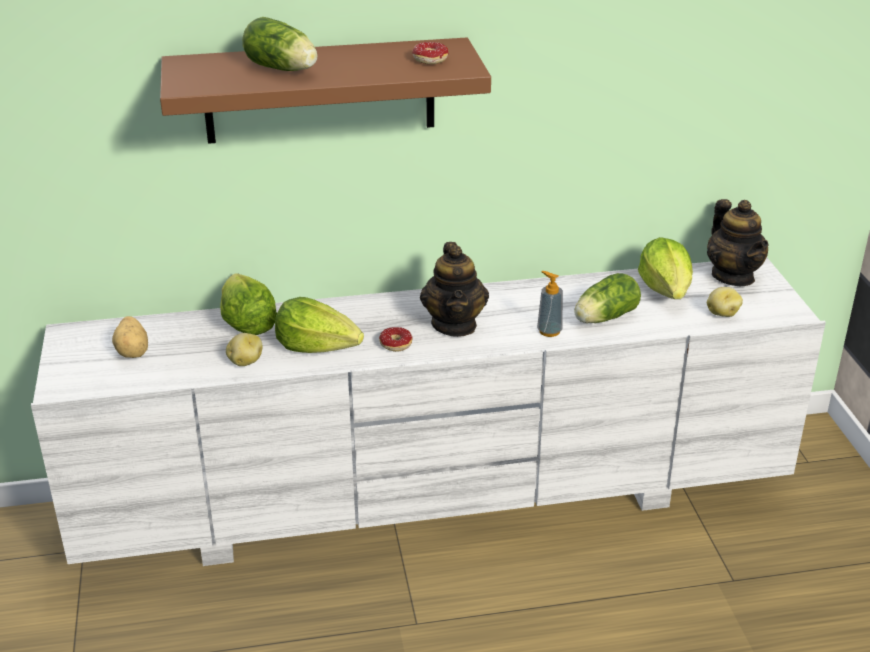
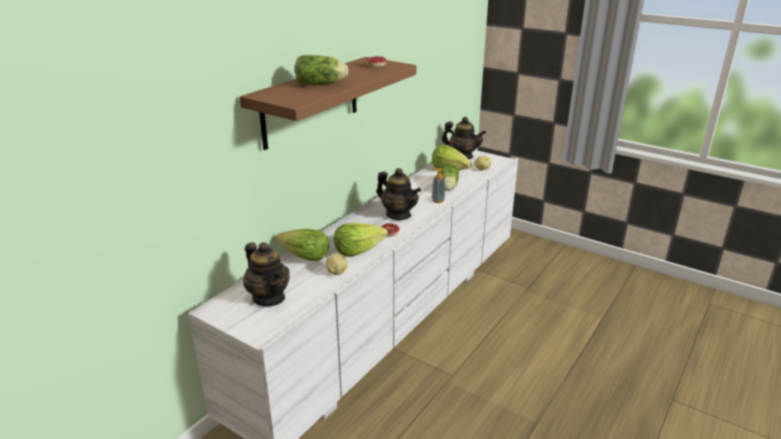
camera: 45 degrees left, 5 degrees down
(134, 351) = (269, 297): potato -> teapot

